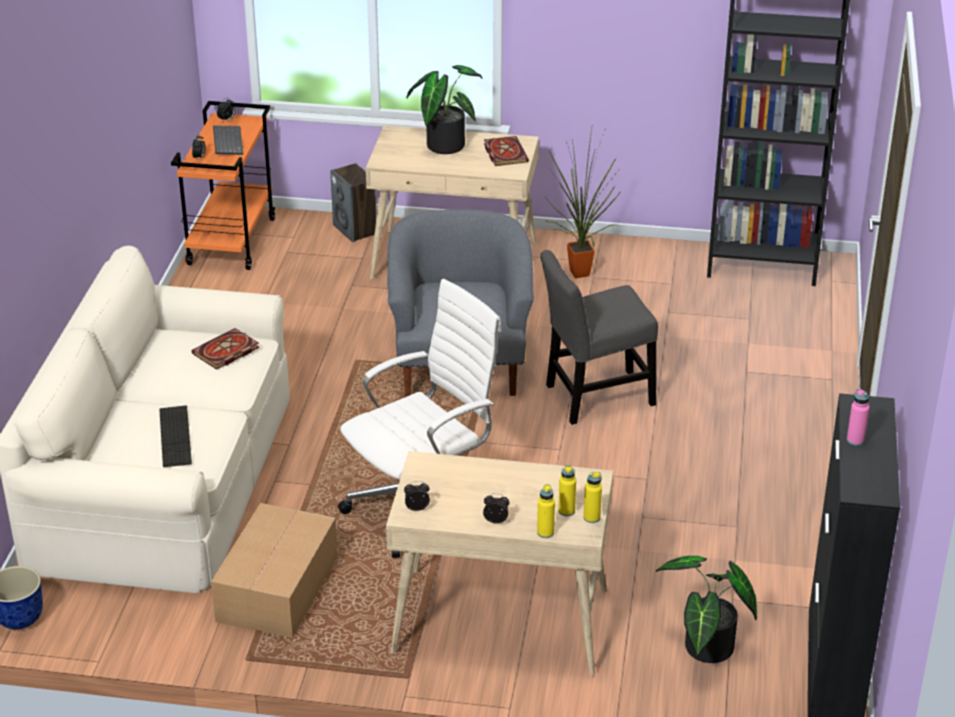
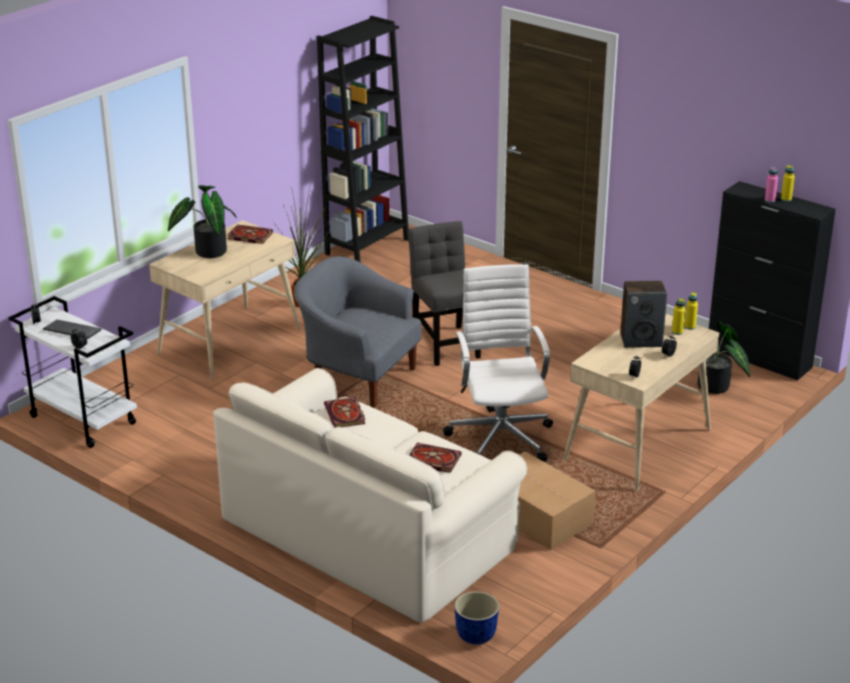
camera: 60 degrees left, 5 degrees down
(175, 436) = (432, 460): keyboard -> book
(231, 241) = (81, 420): orange cart -> white cart
(355, 229) = (137, 366): speaker -> speaker (641, 340)
(545, 533) = (692, 344): yellow bottle -> yellow bottle (786, 199)
(594, 397) = (445, 343): grey chair -> grey chair turned 150 degrees clockwise

